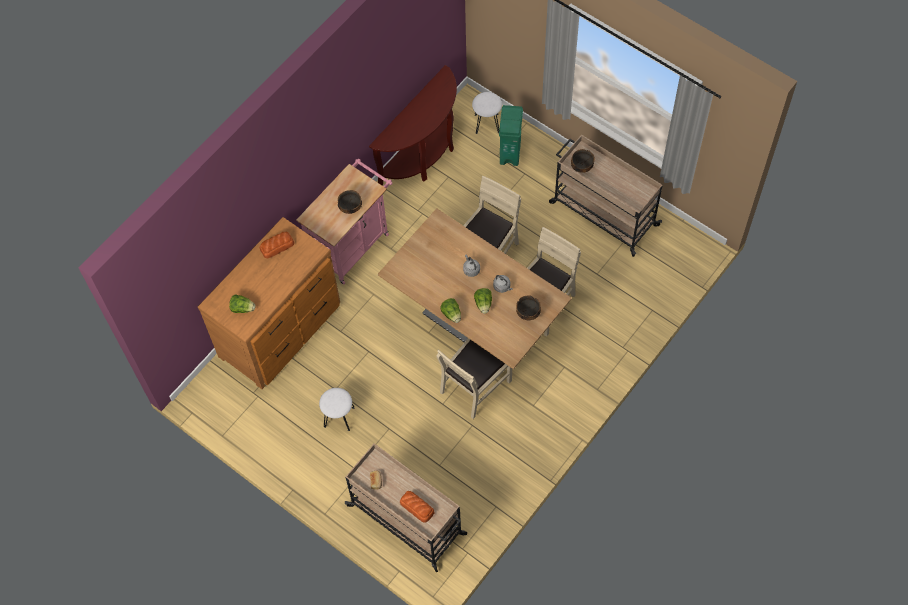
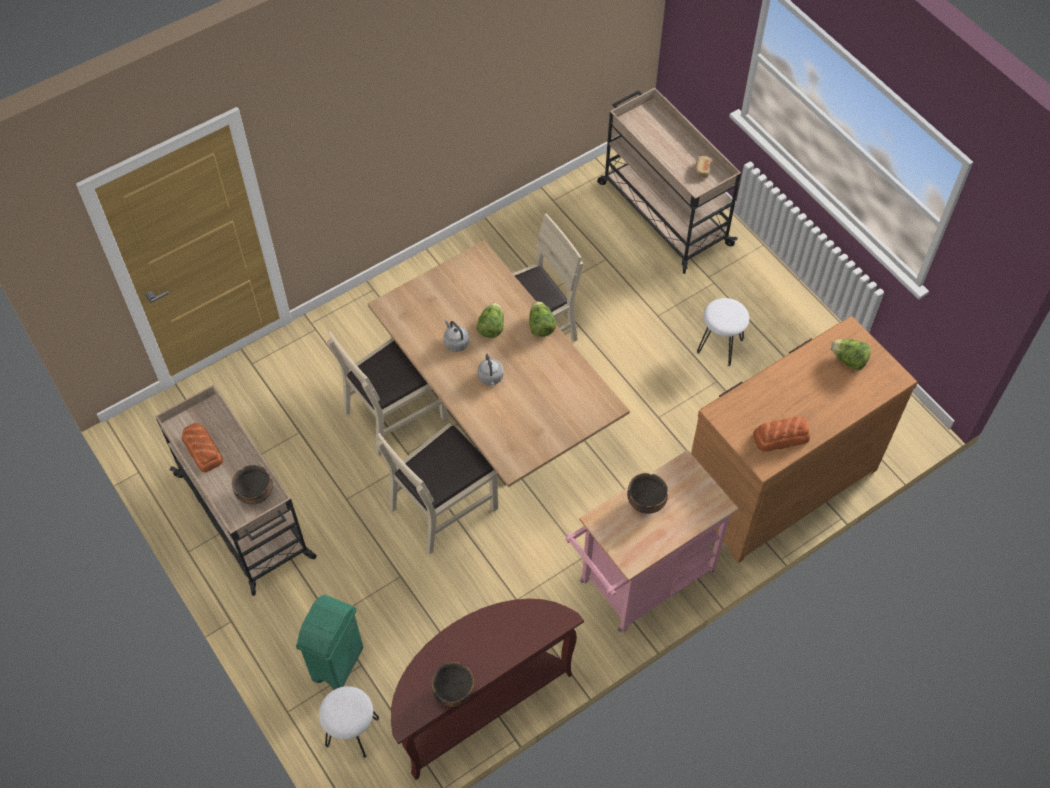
camera: 165 degrees left, 5 degrees down
(417, 507) = (659, 133): bread -> bread (203, 449)
(528, 313) = (435, 299): bowl -> bowl (453, 691)

